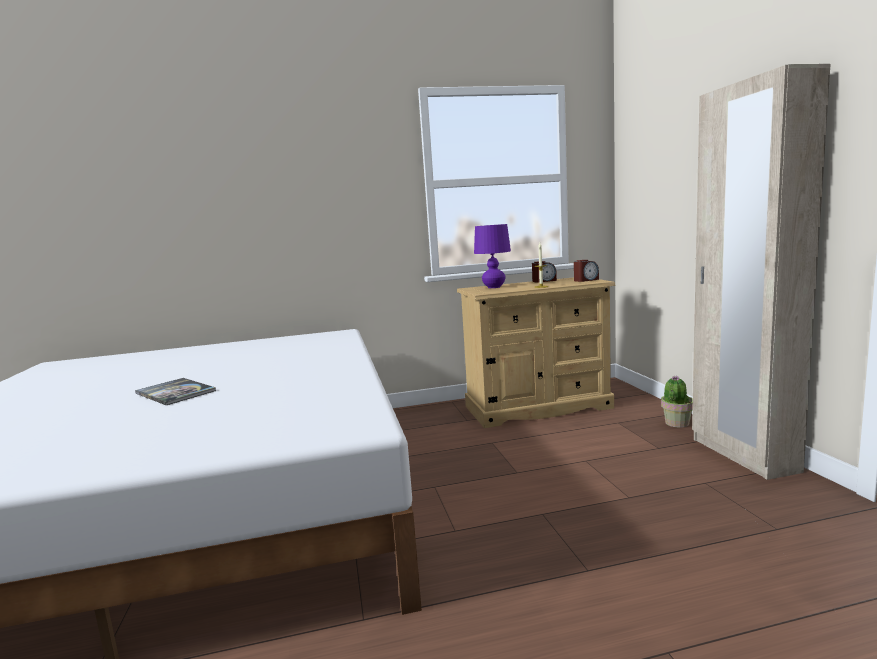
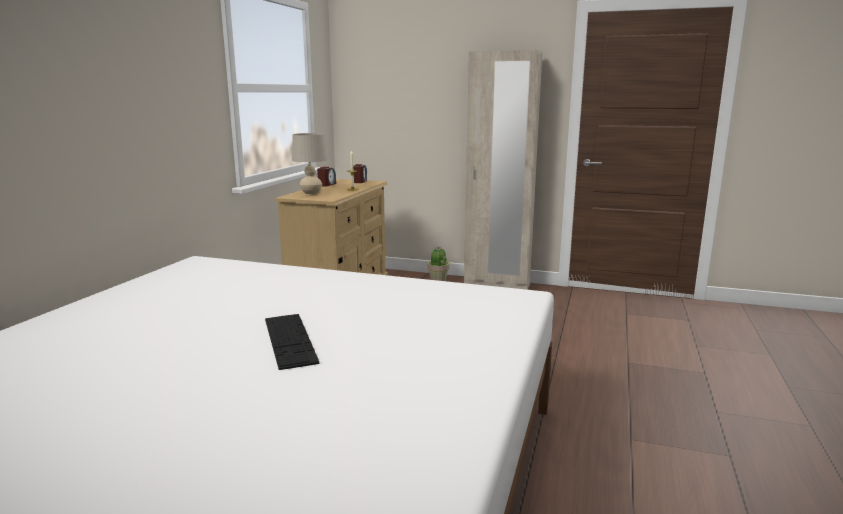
camera: 60 degrees left, 5 degrees up
(175, 392) = (289, 340): book -> keyboard
(494, 287) = (311, 193): purple table lamp -> beige table lamp

